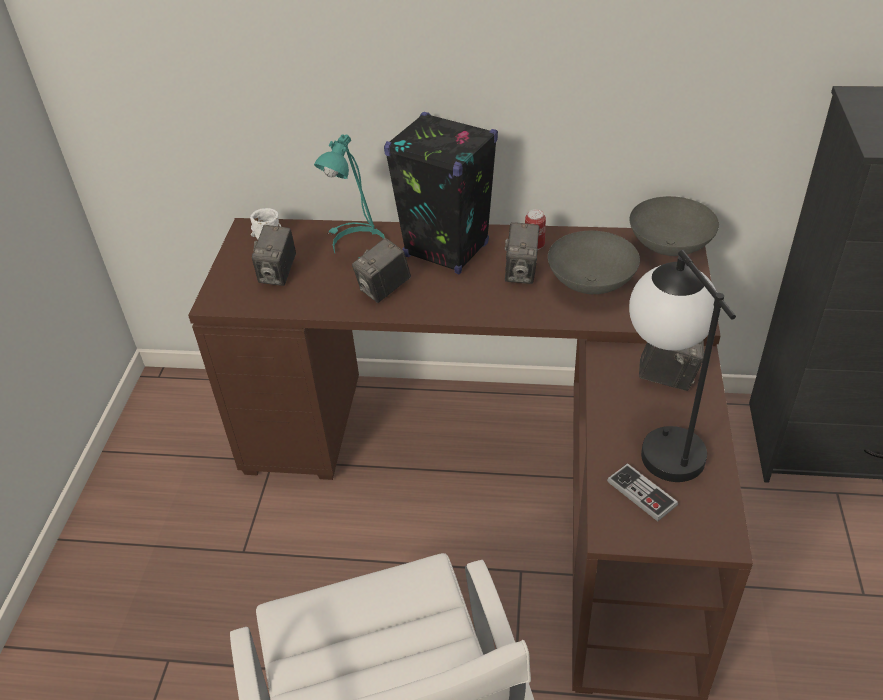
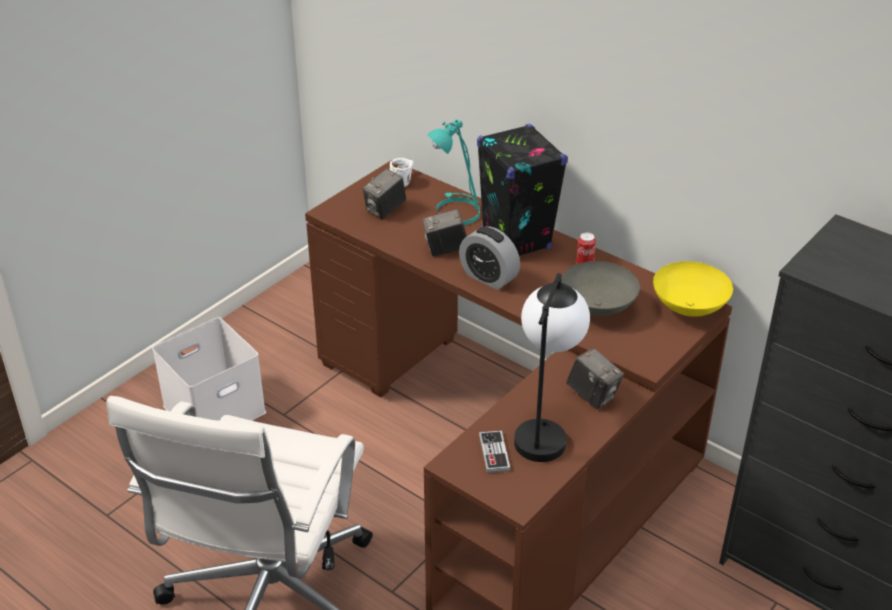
camera: 30 degrees right, 5 degrees down
(157, 584) = (215, 407): none -> white storage box
(457, 300) = (488, 277): none -> alarm clock
(521, 272) = (554, 278): camera -> none
(670, 248) = (689, 308): grey bowl -> yellow bowl

